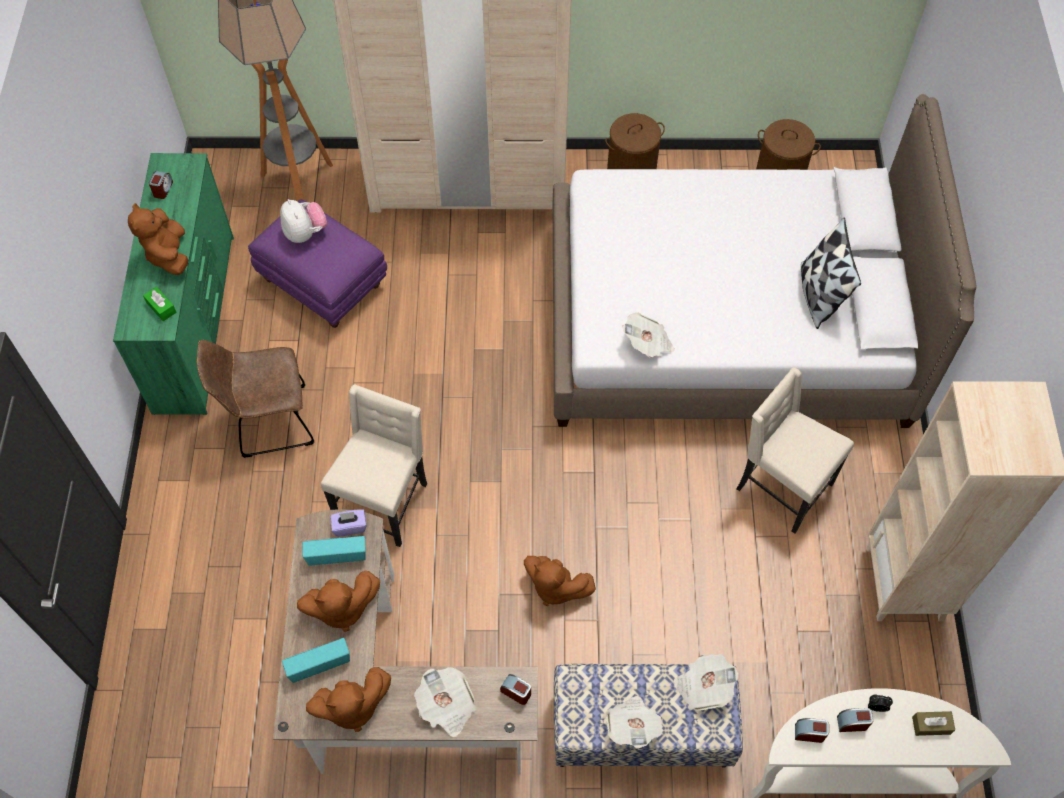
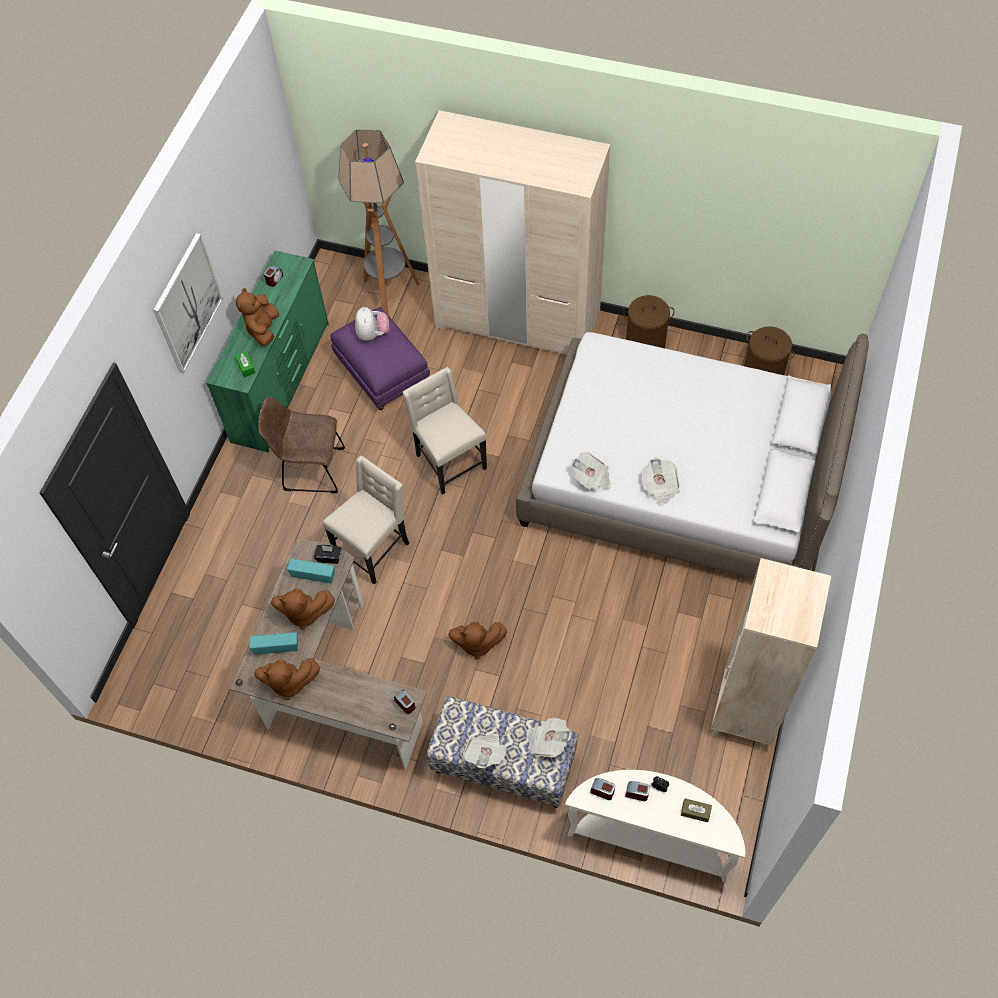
camera: 20 degrees right, 0 degrees up
(71, 236) = (187, 303): none -> picture
(350, 527) = (329, 557): purple tissue box -> black tissue box
(446, 707) = (353, 700): newspaper -> newspaper (660, 487)
(555, 587) = (477, 643): brown plush toy -> brown plush toy turned 45 degrees counterclockwise
(781, 487) = (676, 615): beige chair -> beige chair (449, 462)
(819, 295) = (739, 473): pillow -> none

